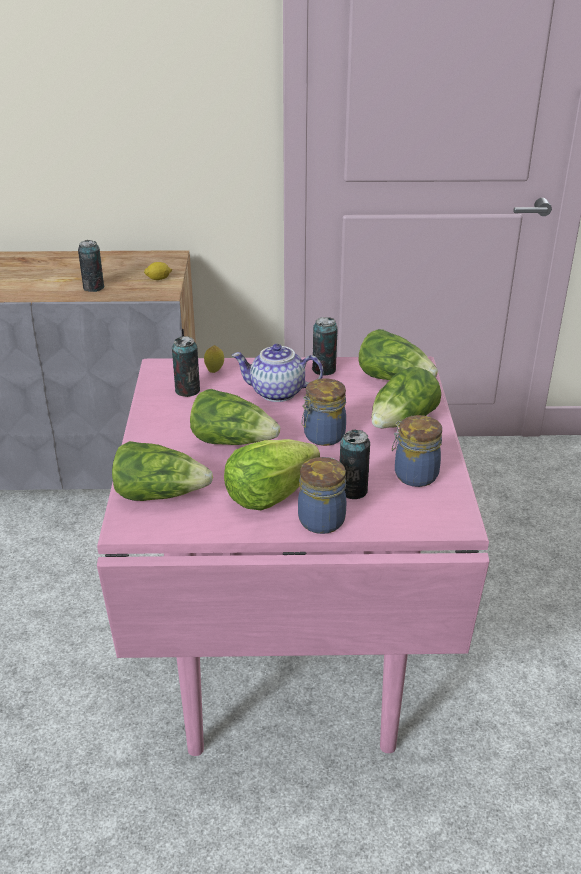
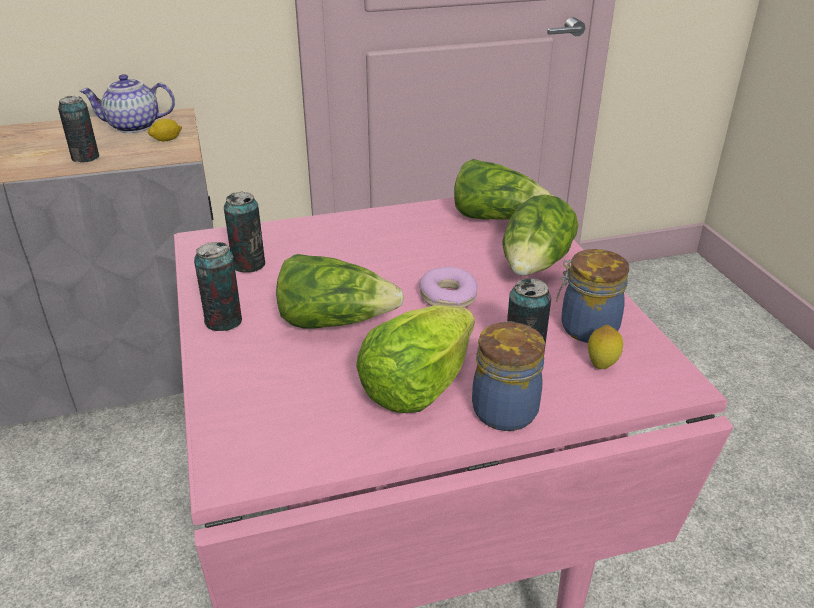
camera: 15 degrees left, 0 degrees up
(160, 494) = (262, 413): lettuce -> none
(214, 371) = (275, 236): lemon -> lemon (601, 365)
(276, 393) = (365, 252): teapot -> teapot (133, 127)
(322, 436) = (448, 297): jar -> donut
(324, 370) = (409, 218): can -> can (224, 321)

